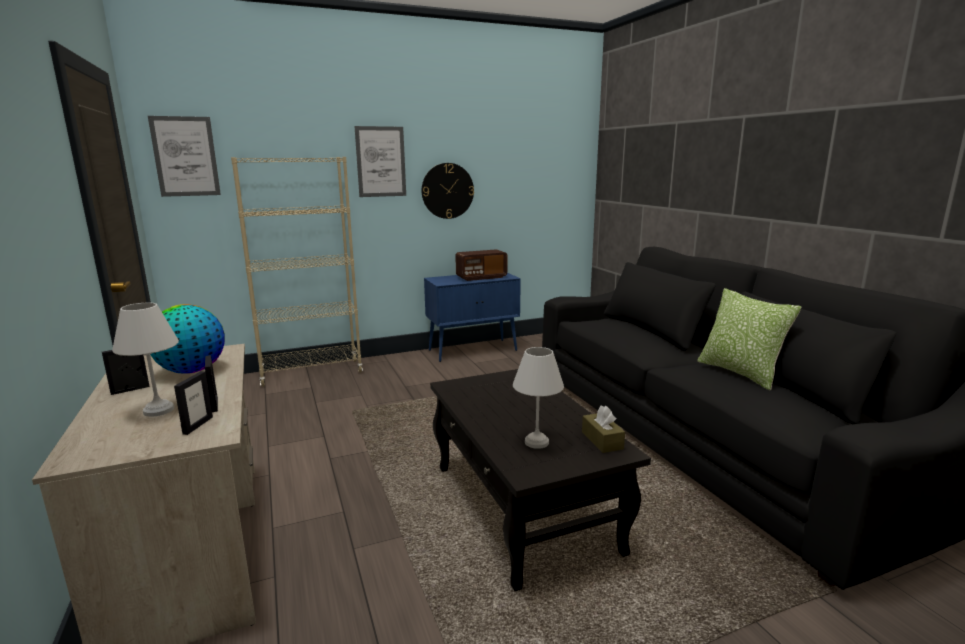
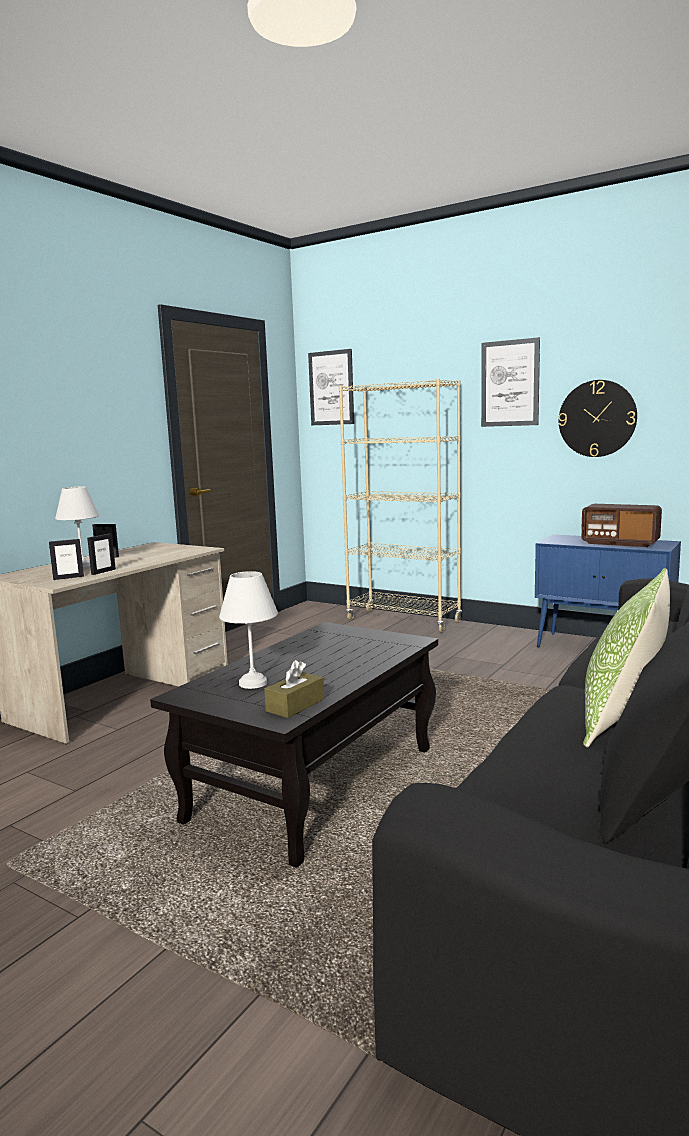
camera: 55 degrees right, 5 degrees down
(191, 371) = (153, 555): globe -> none

